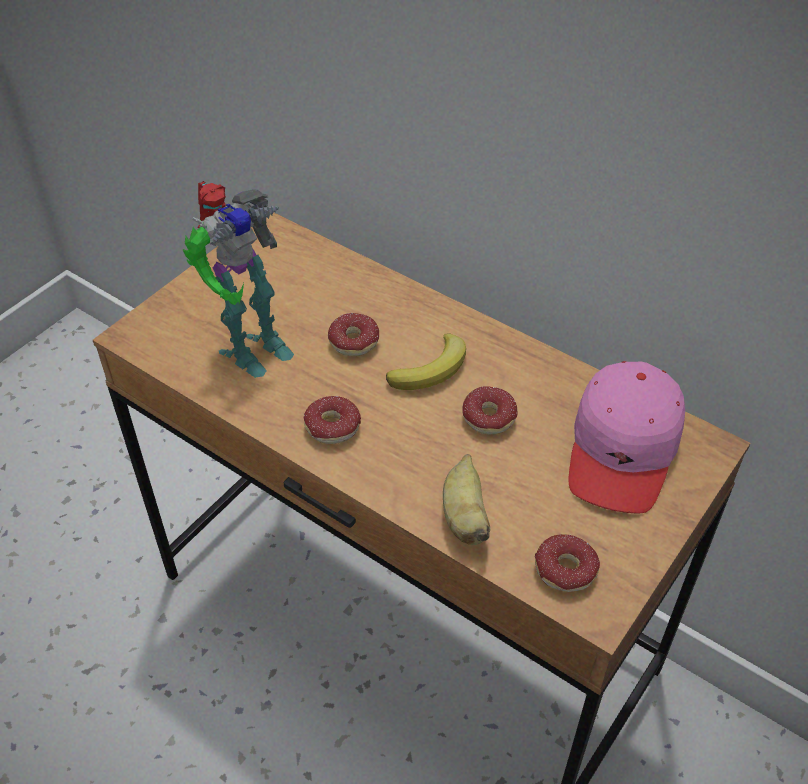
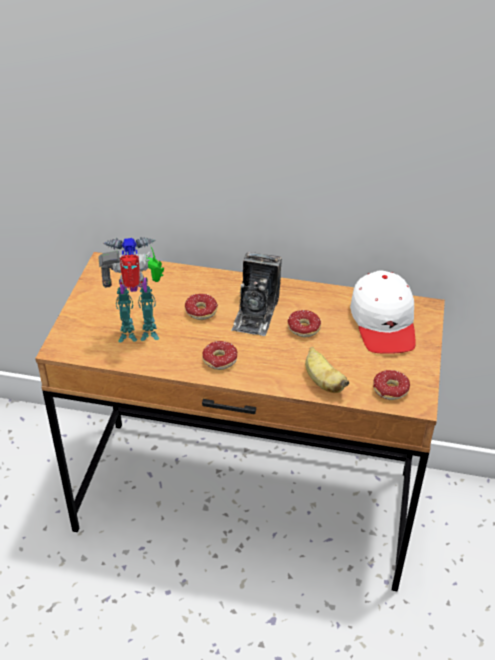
camera: 25 degrees left, 5 degrees down
(250, 348) = (140, 333): toy robot -> toy robot turned 120 degrees counterclockwise
(432, 369) = (256, 313): banana -> camera
(623, 449) = (384, 322): pink cap -> white cap

